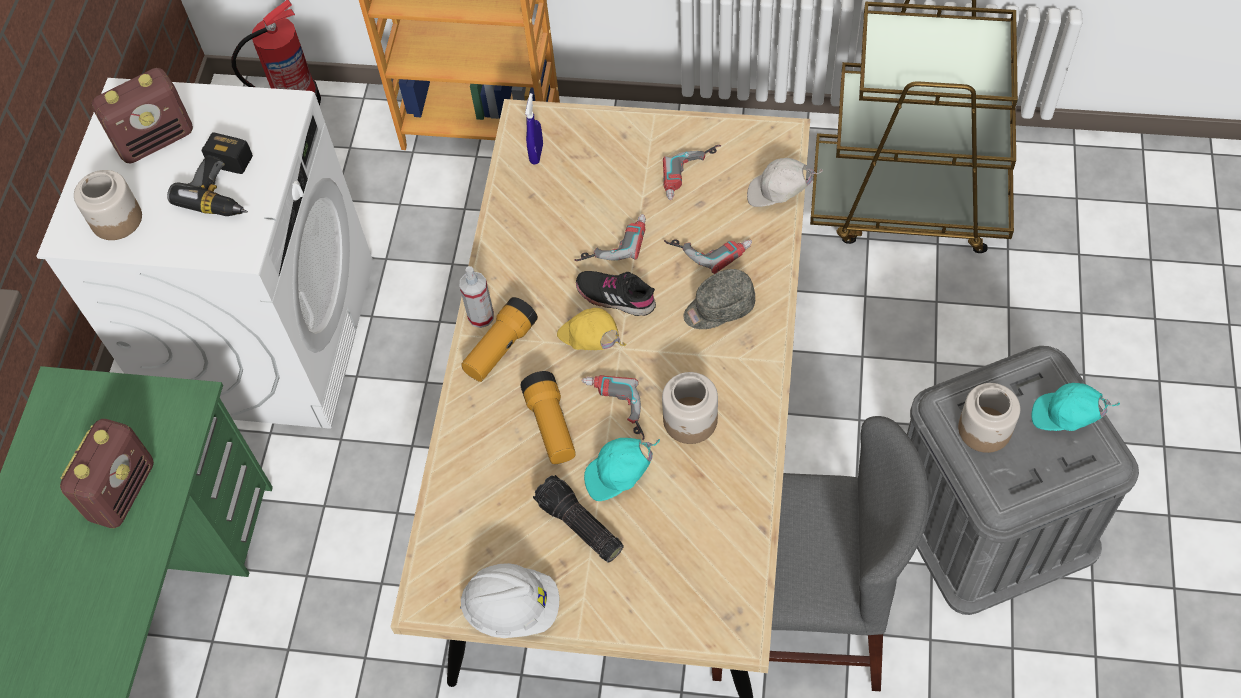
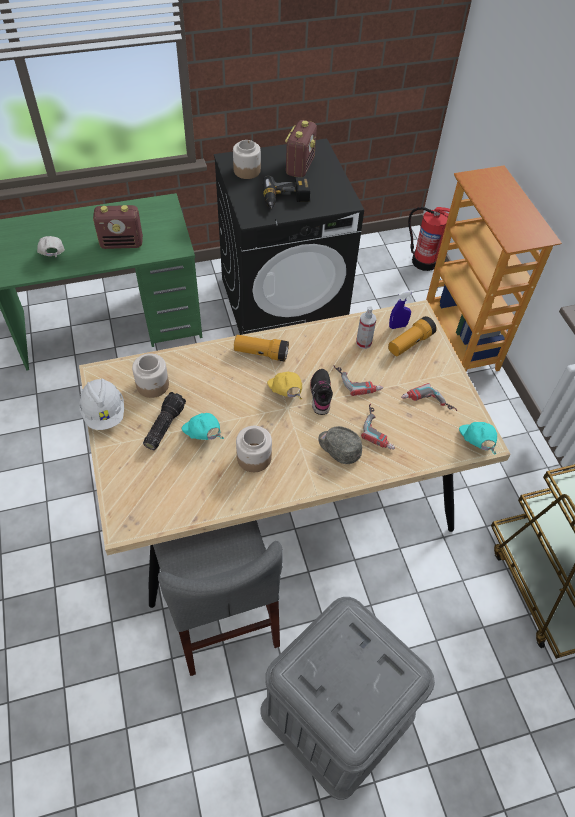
camera: 60 degrees right, 5 degrees down
(156, 140) = (300, 166): radio -> radio turned 105 degrees counterclockwise
(265, 334) = (283, 302): white washing machine -> black washing machine
(481, 316) = (277, 338): spray bottle -> spray bottle (363, 343)
(551, 426) = (222, 392): flashlight -> flashlight (410, 343)
(590, 341) = (285, 392): yellow cap -> yellow cap turned 45 degrees counterclockwise
(613, 410) = (244, 417): power drill -> none
(779, 194) = (440, 454): white cap -> white cap (52, 256)
(985, 429) = (340, 646): jar -> jar (153, 385)
(1065, 418) = (374, 700): turquoise cap -> turquoise cap (475, 442)

